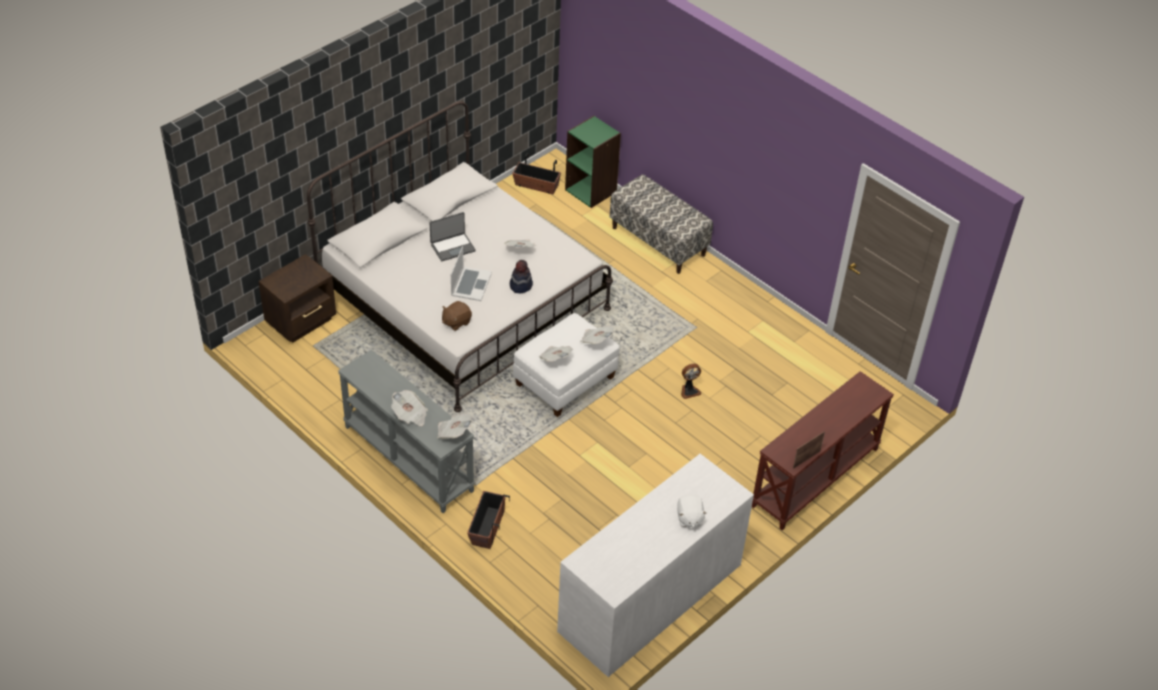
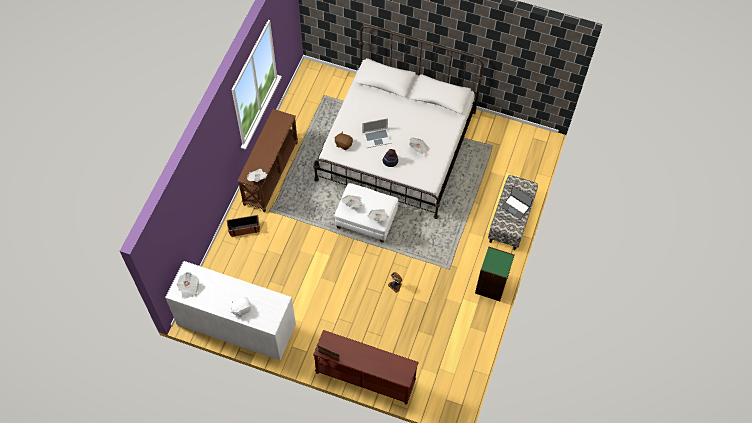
camera: 65 degrees right, 15 degrees up
(302, 321) = (337, 82): brown nightstand -> none
(407, 459) = (270, 173): grey console table -> brown console table
(410, 415) = (259, 153): newspaper -> newspaper (188, 288)
(452, 247) = (400, 116): laptop -> laptop (515, 207)
(536, 185) = (516, 138): planter -> none
(591, 190) = (531, 167): green bookcase -> green bookcase (491, 286)

